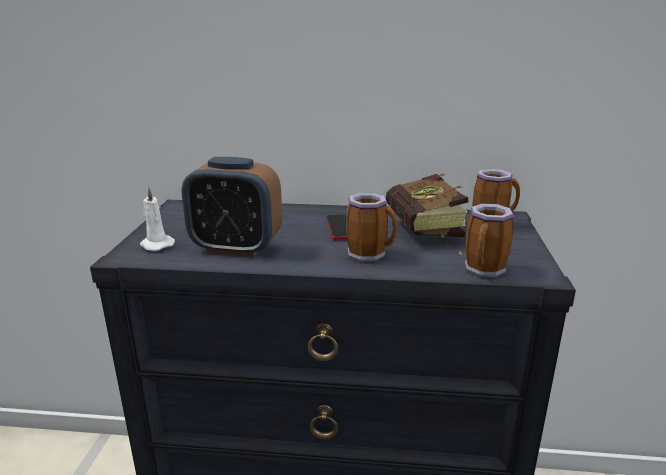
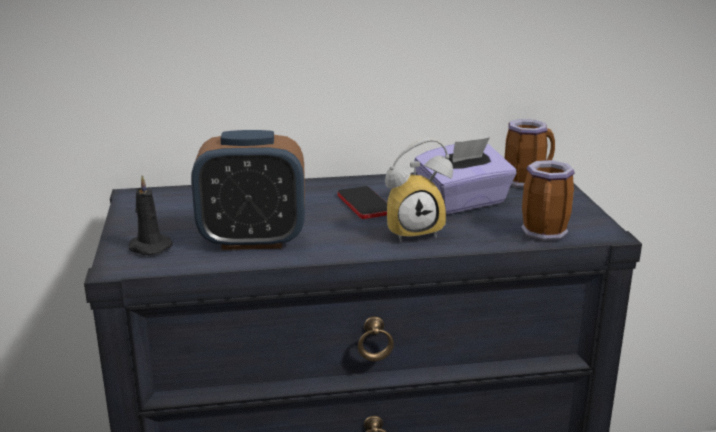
camera: 15 degrees left, 0 degrees up
(156, 244) = (148, 247): white candle -> black candle
(370, 254) = (414, 230): mug -> alarm clock
(427, 235) = (464, 202): book -> purple tissue box

